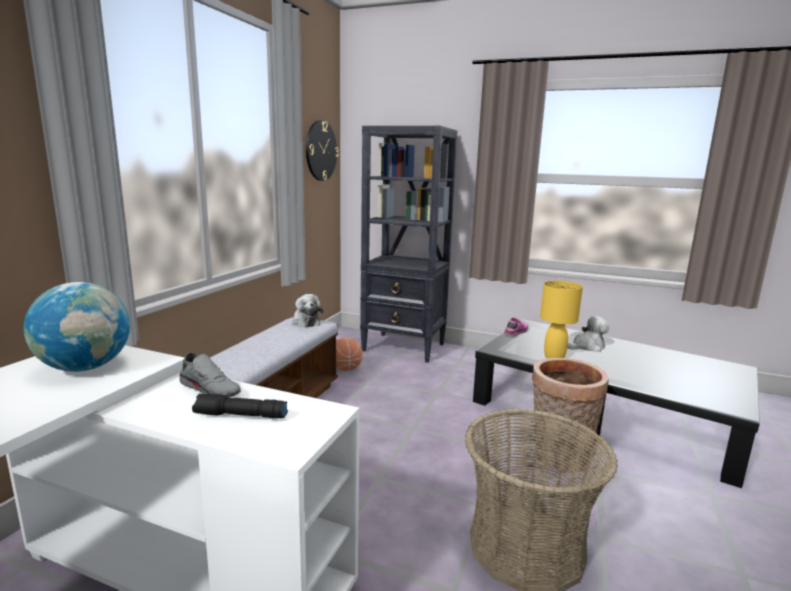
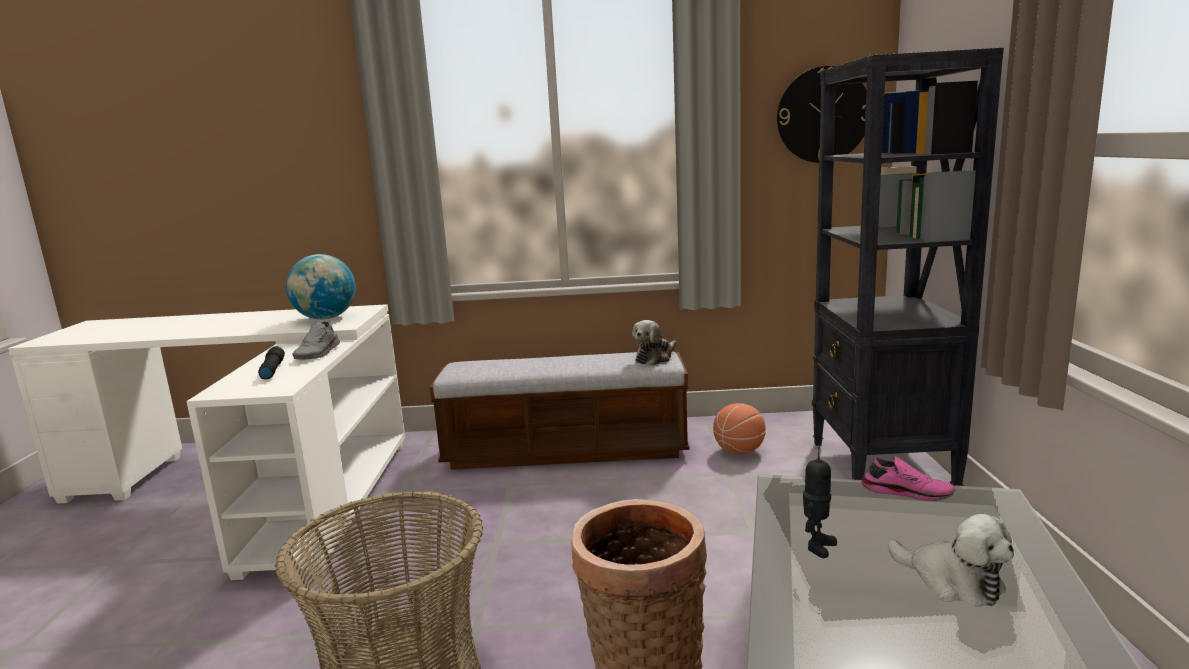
camera: 70 degrees right, 0 degrees up
(553, 357) = (817, 546): yellow table lamp -> toy robot

